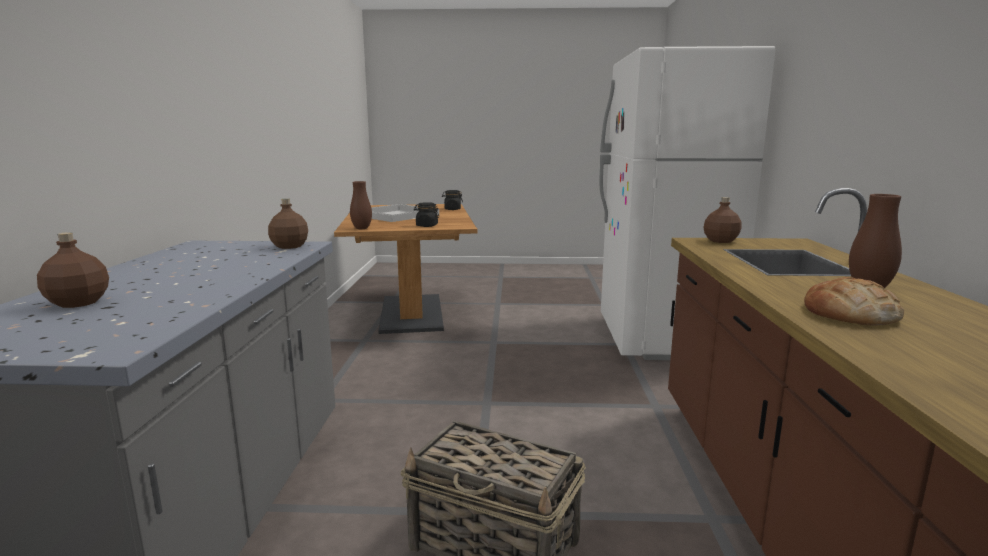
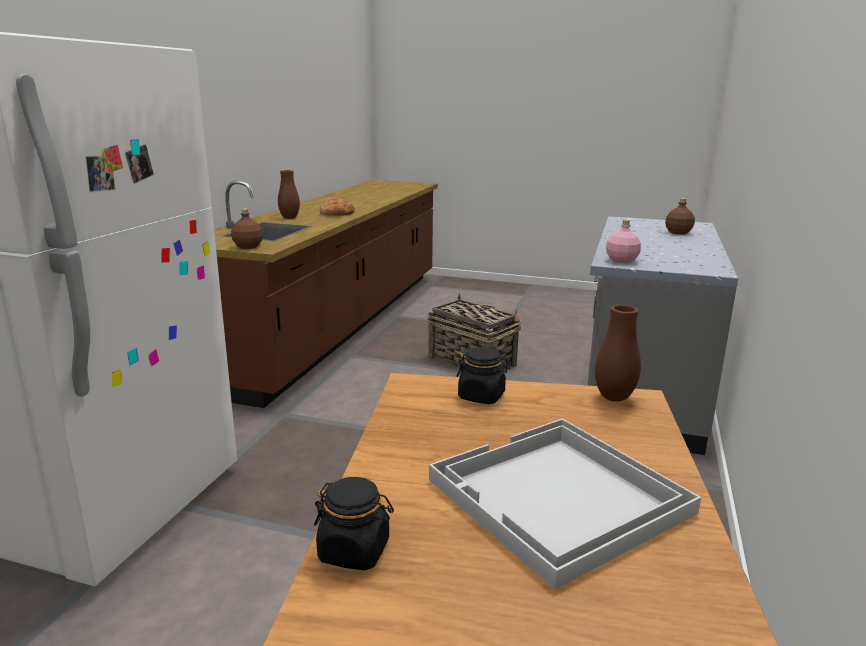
camera: 165 degrees left, 5 degrees up
(290, 246) = (621, 261): brown bottle -> pink bottle

